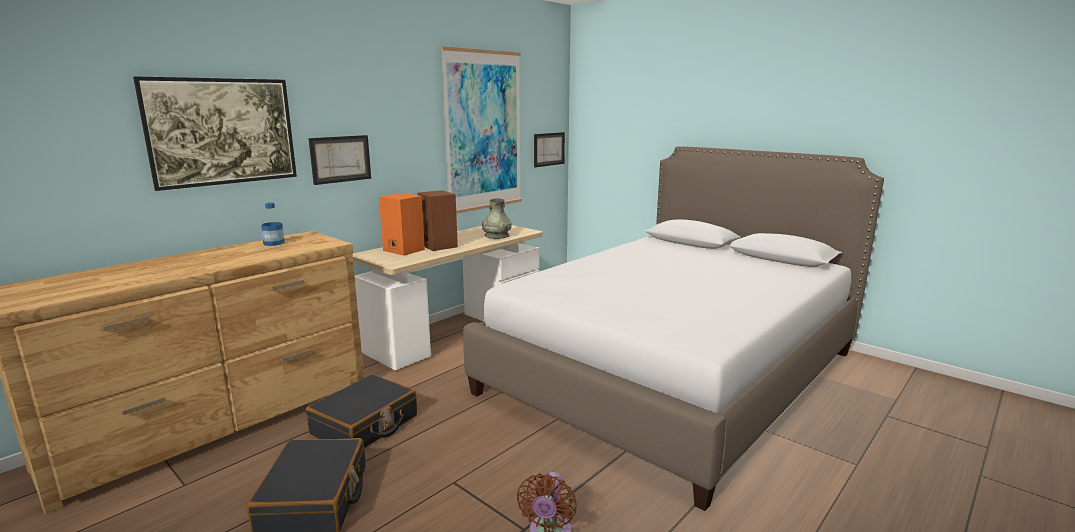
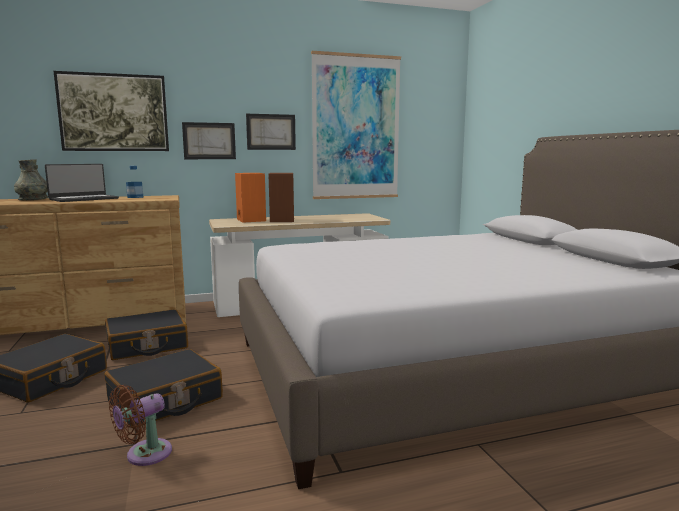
camera: 30 degrees right, 5 degrees down
(213, 257) = (84, 199): none -> laptop
(485, 478) = (165, 400): none -> black suitcase
(496, 236) = (342, 219): grey vase -> grey vase (33, 199)
(549, 149) = (436, 150): picture -> picture (271, 132)

